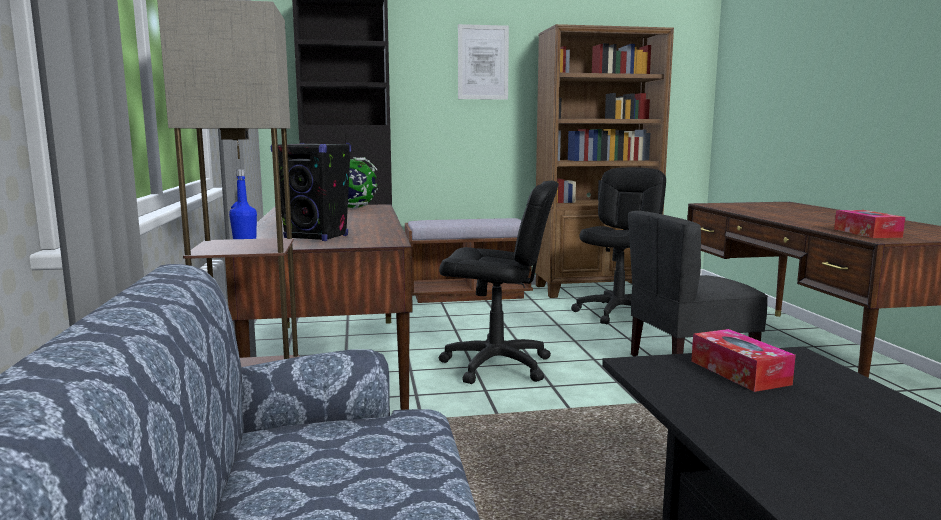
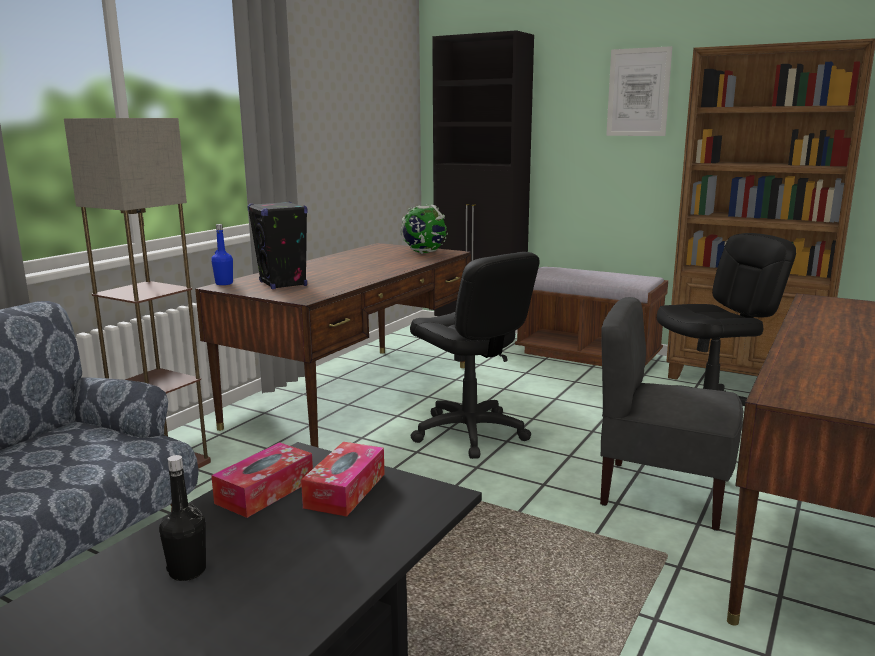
camera: 40 degrees right, 5 degrees up
(833, 457) = (187, 571): none -> black bottle
(867, 233) = (815, 384): tissue box -> tissue box (265, 491)

